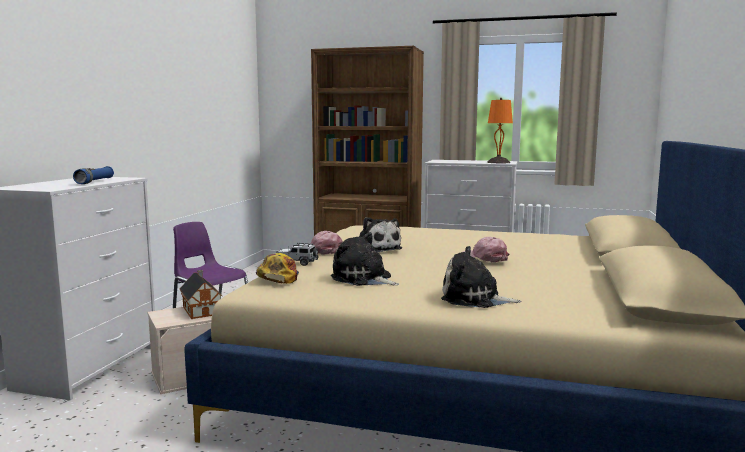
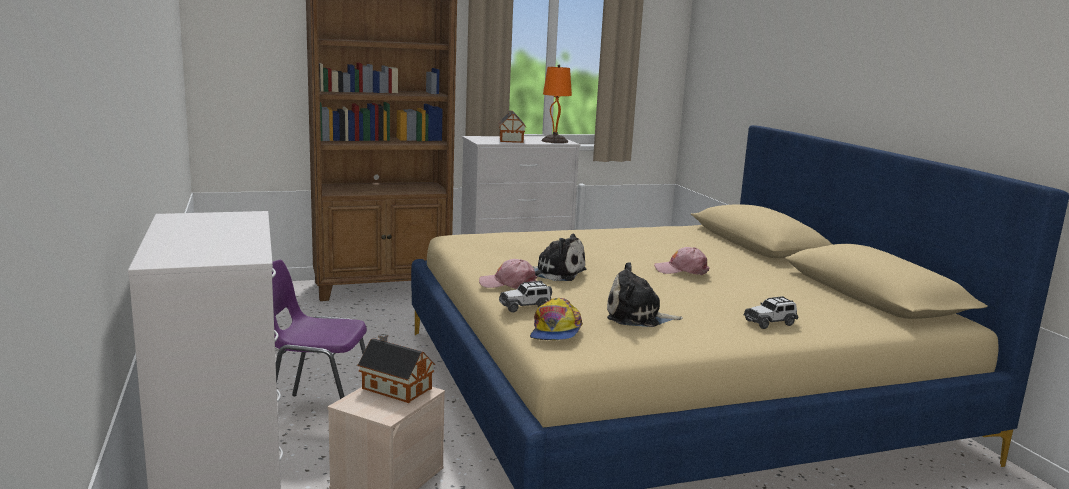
camera: 35 degrees left, 5 degrees up
(95, 182) = (239, 230): blue flashlight -> none
(278, 277) = (555, 331): cap -> cap turned 135 degrees counterclockwise
(462, 161) = (510, 140): none -> toy house
(475, 299) = (770, 323): plush toy -> toy car

